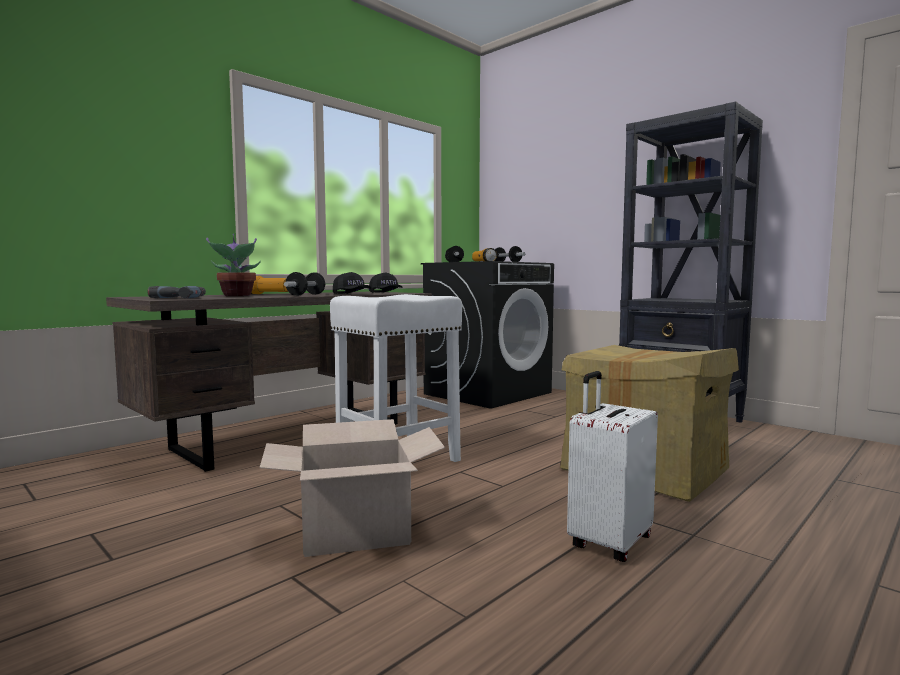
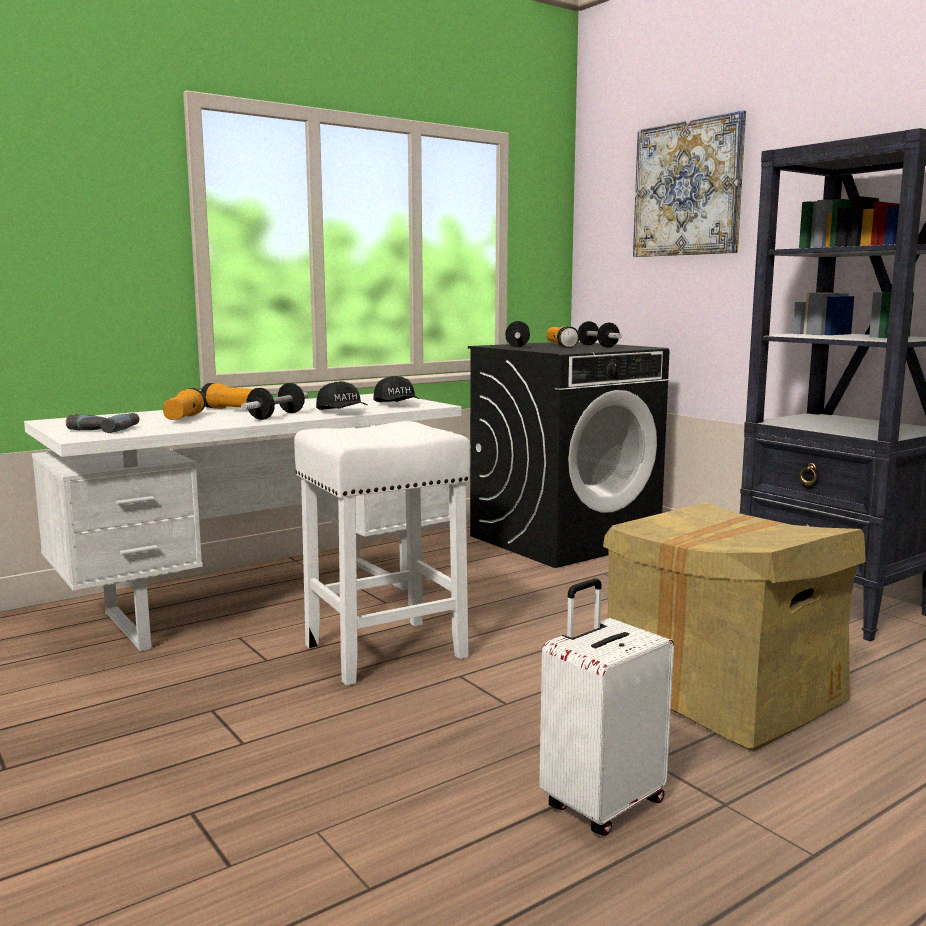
camera: 10 degrees right, 5 degrees up
(236, 295) = (184, 418): potted plant -> flashlight
(292, 435) = (265, 599): brown desk -> white desk
(355, 531) = (288, 757): cardboard box -> none
(560, 162) = (688, 189): none -> picture

